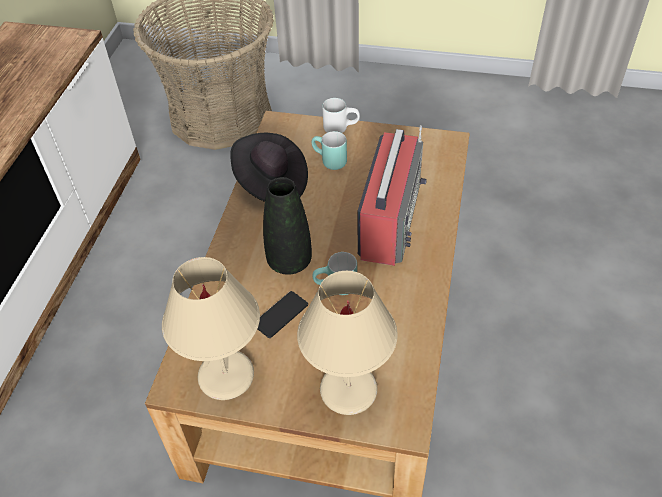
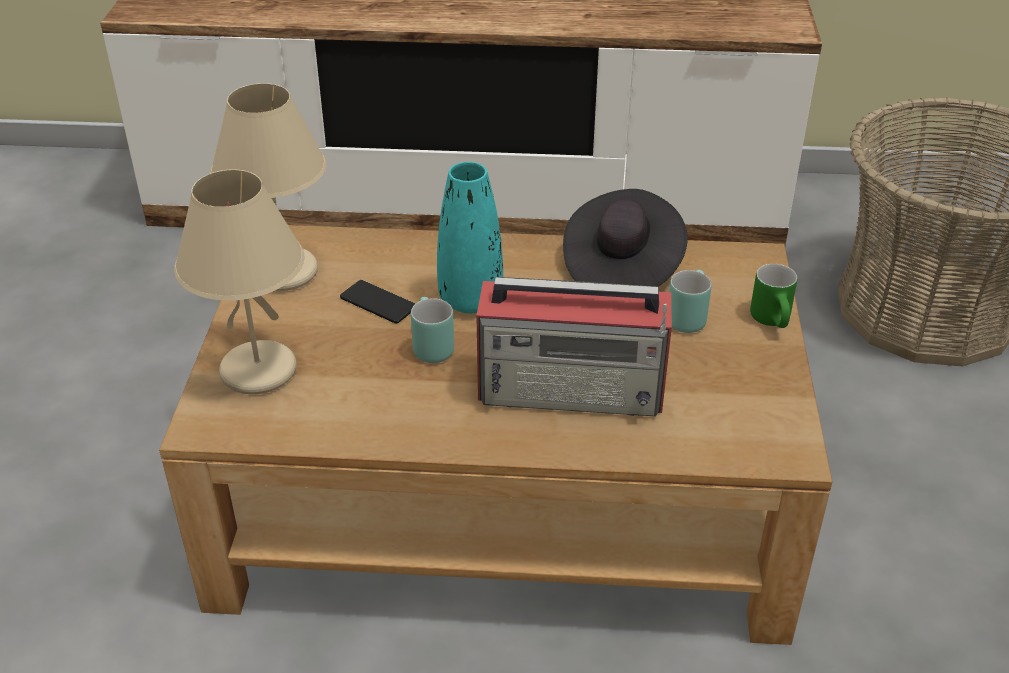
camera: 80 degrees right, 10 degrees down
(289, 262) = (470, 300): black vase -> turquoise vase
(340, 127) = (775, 322): white mug -> green mug

